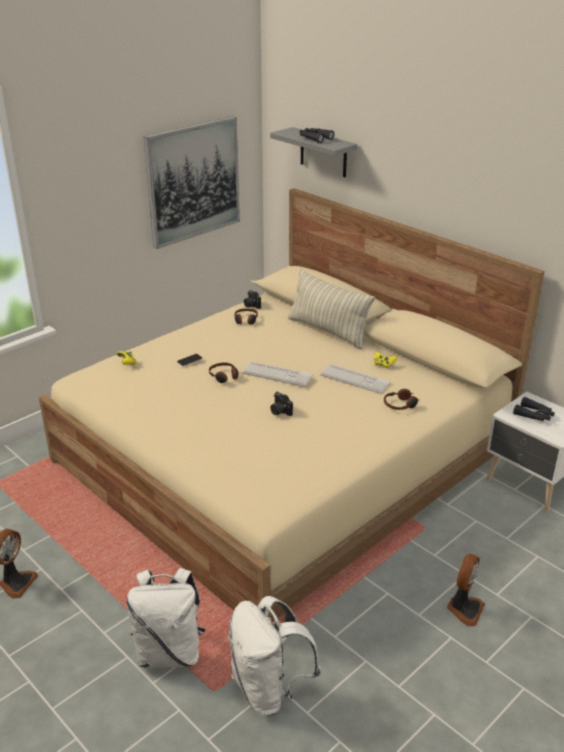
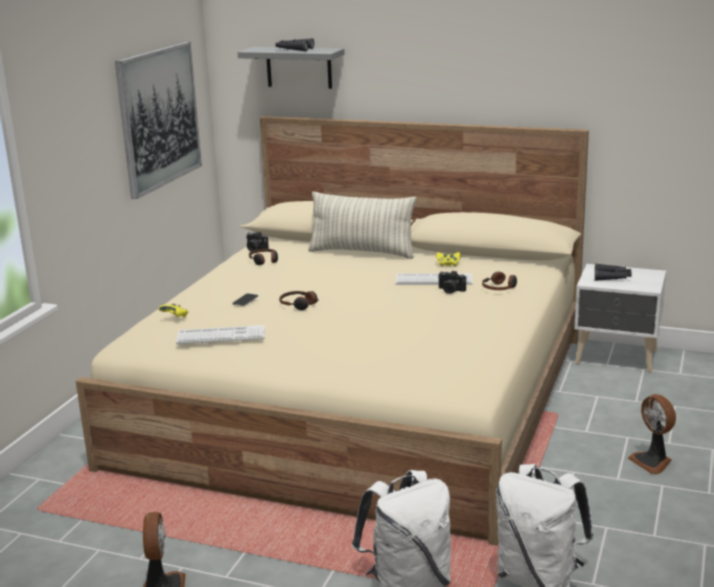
camera: 25 degrees left, 10 degrees down
(277, 374) = (353, 292): keyboard -> keyboard (221, 336)
(280, 411) = (389, 318): camera -> camera (450, 290)
(464, 609) = (652, 461): fan -> fan turned 150 degrees clockwise

